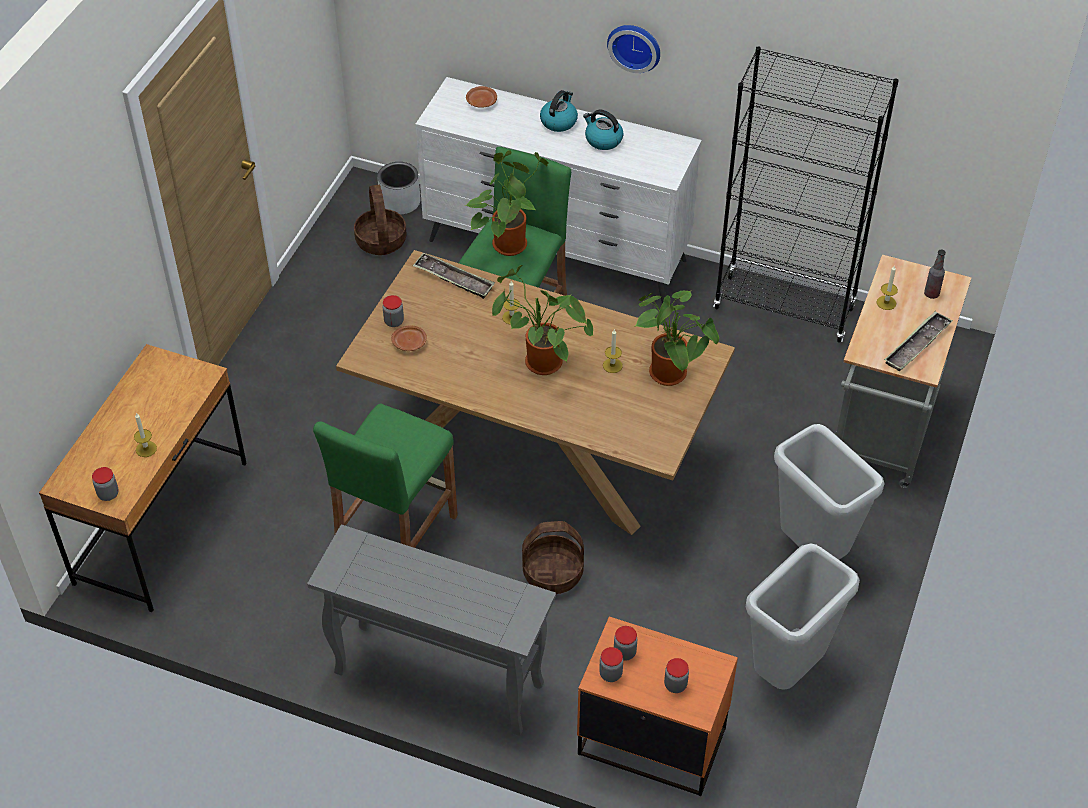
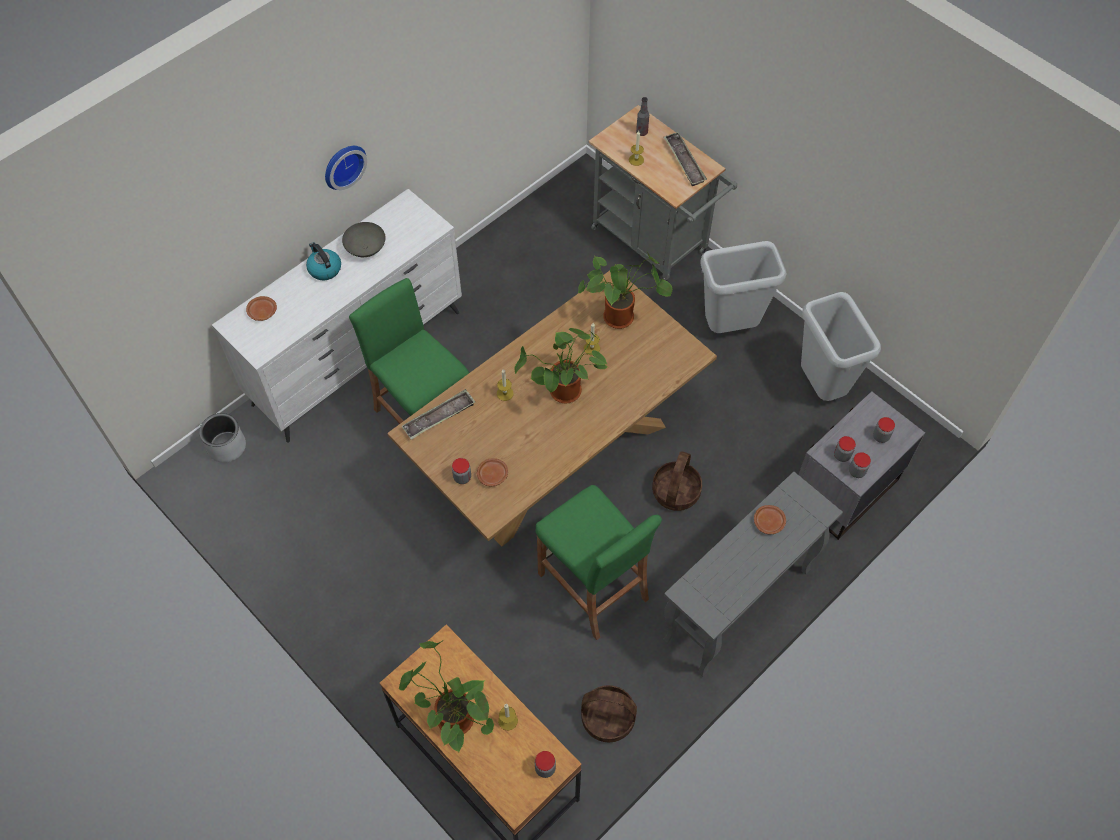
camera: 65 degrees left, 10 degrees up
(380, 240) = (263, 478): basket -> basket (607, 718)
(476, 589) = (769, 522): none -> brown plate
(509, 242) = (415, 364): potted plant -> potted plant (451, 718)
(603, 140) = (366, 249): kettle -> grey bowl
(651, 740) = (843, 489): orange nightstand -> grey nightstand
(784, 308) = (506, 243): black bookcase -> none

